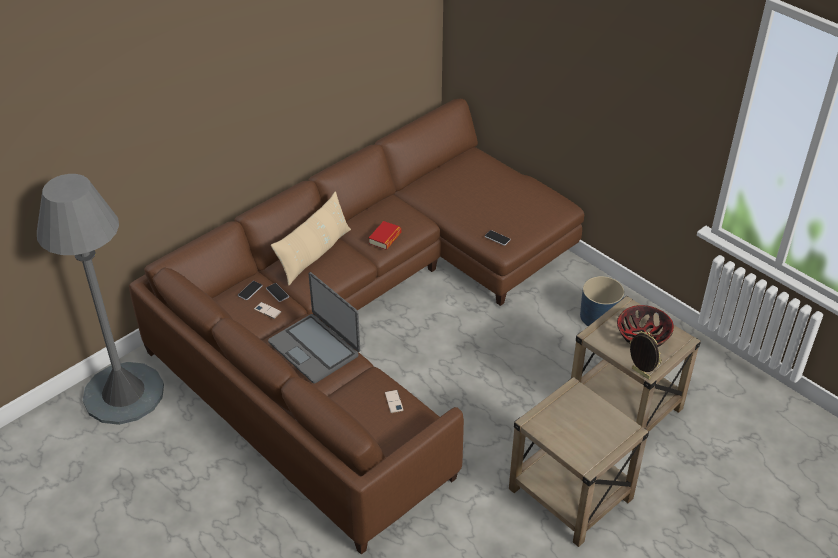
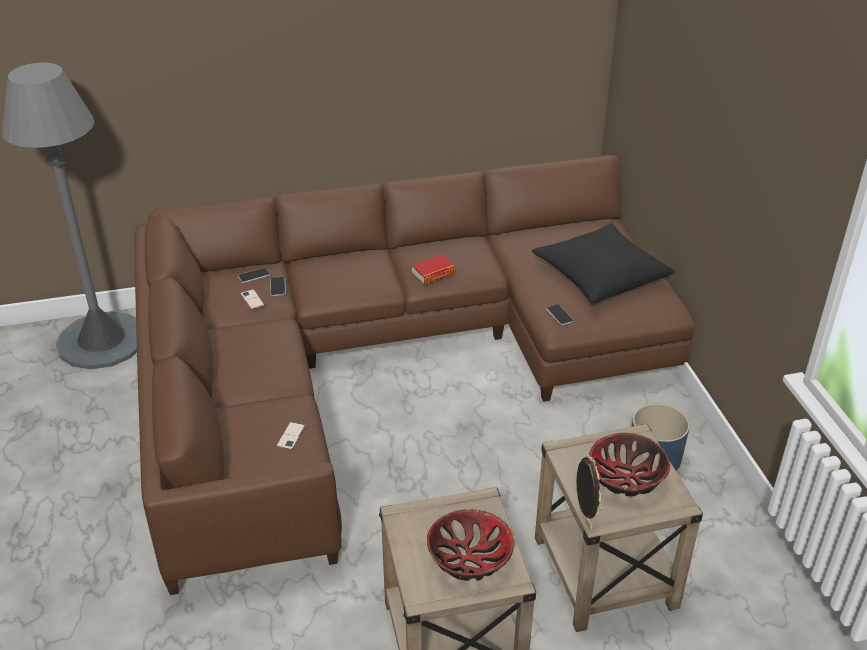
camera: 30 degrees right, 5 degrees down
(314, 254) = (348, 265): beige pillow -> none
(315, 348) = (262, 352): laptop -> none
(500, 196) = (600, 274): none -> black pillow
(596, 429) = (470, 558): none -> bowl

